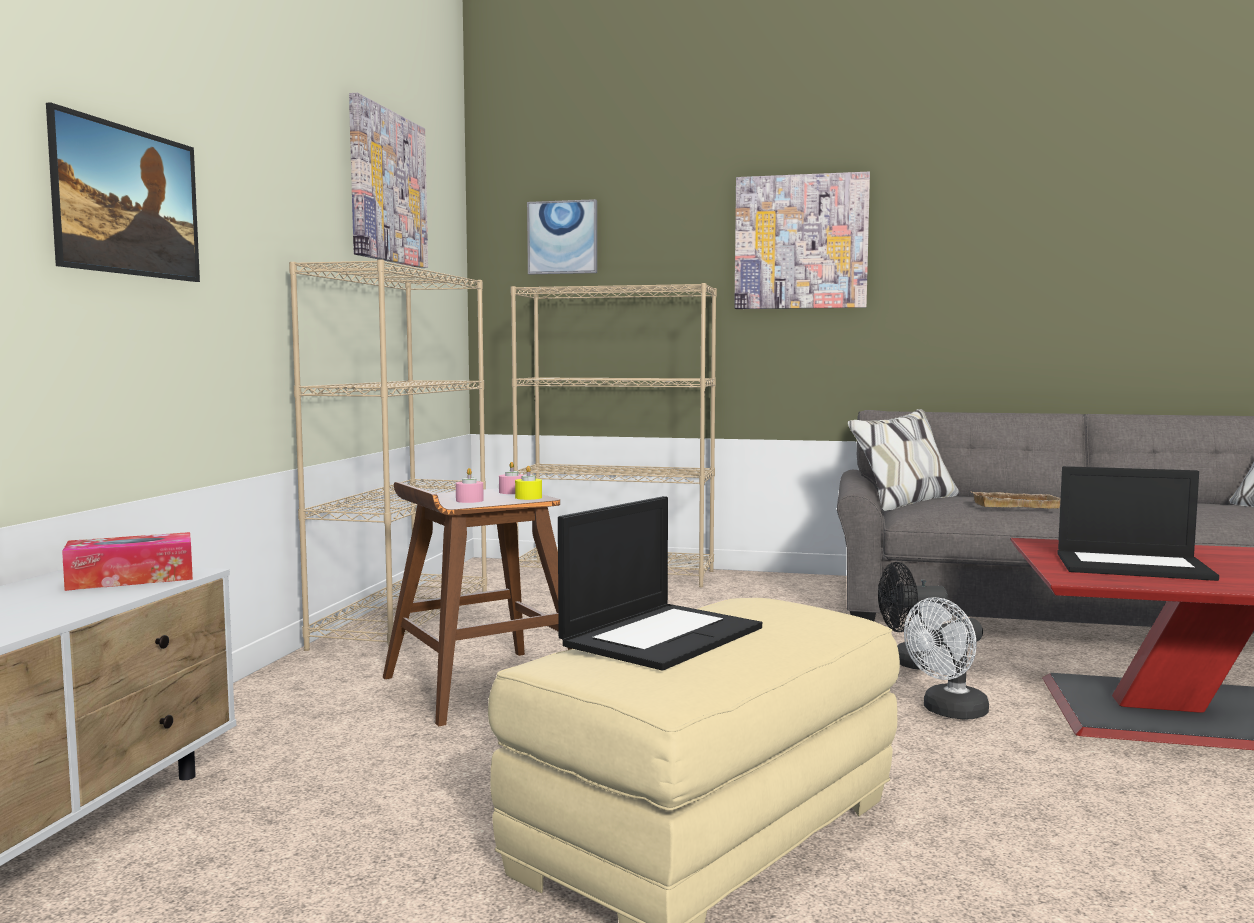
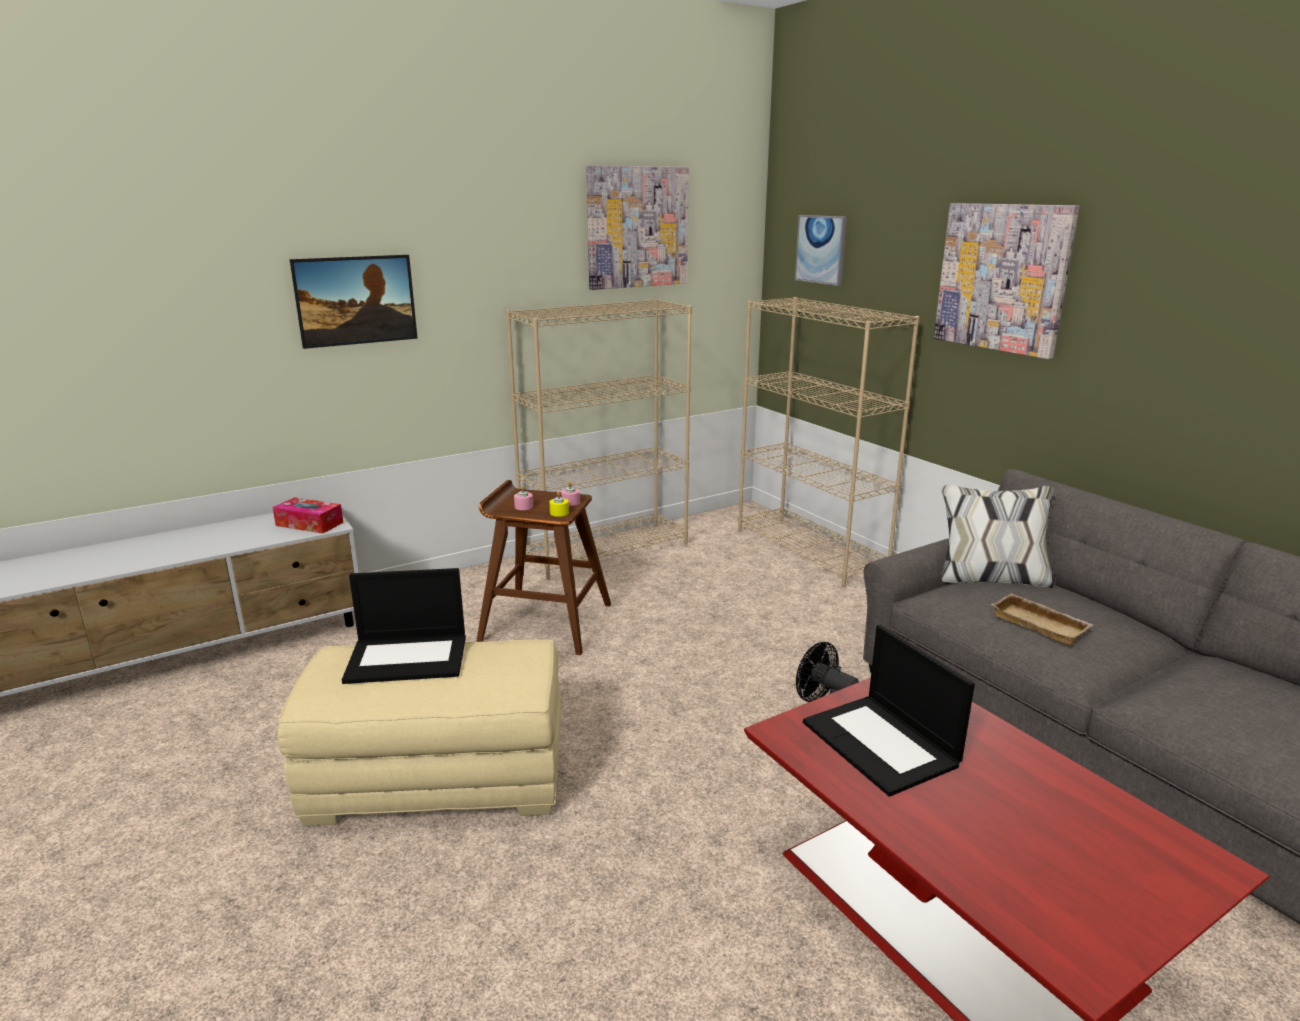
camera: 45 degrees right, 15 degrees up
(948, 712) = (744, 782): white fan -> none

